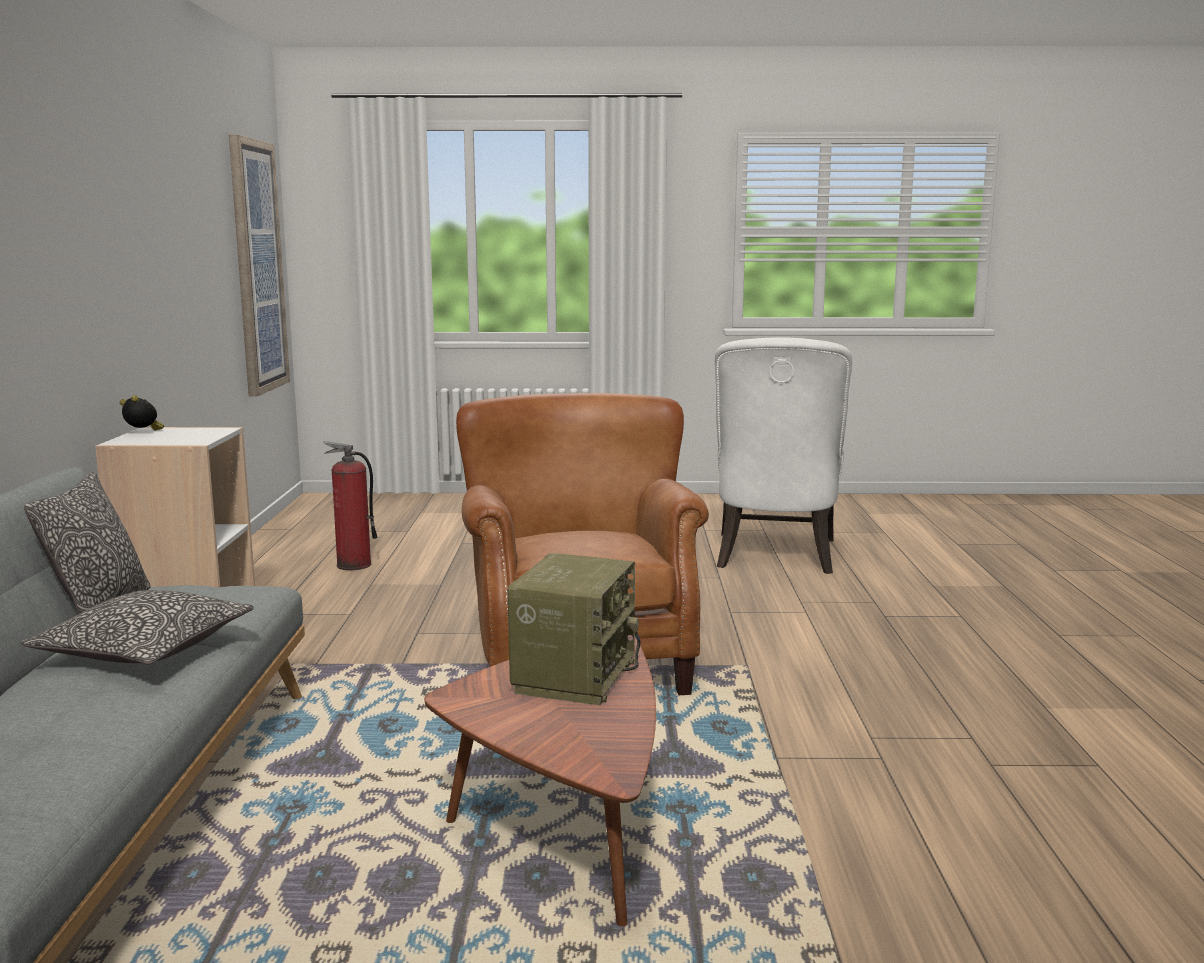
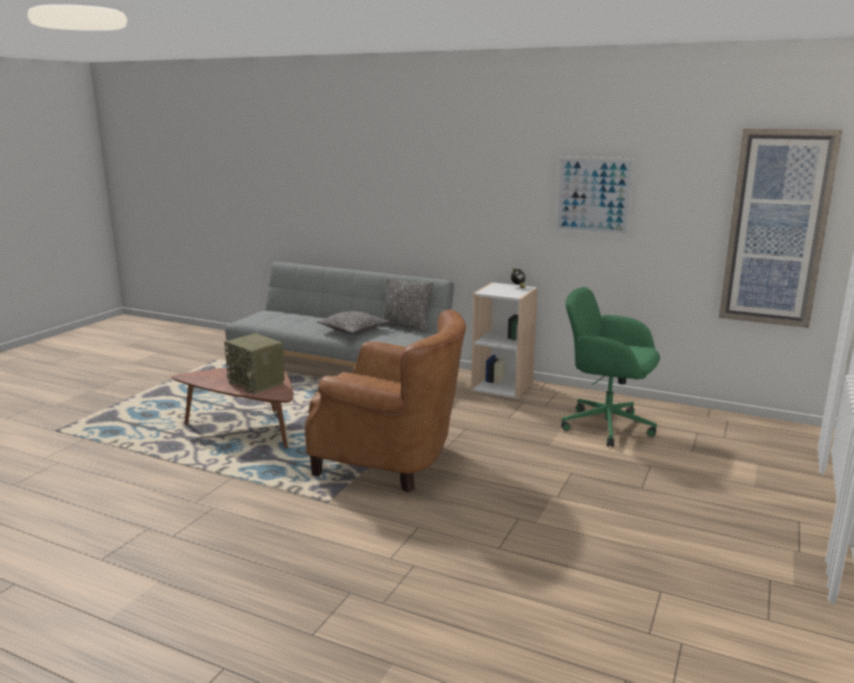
camera: 115 degrees right, 5 degrees up
(155, 237) = (593, 195): none -> picture
(353, 565) = (605, 426): fire extinguisher -> green office chair
(775, 553) = (552, 604): white chair -> none

